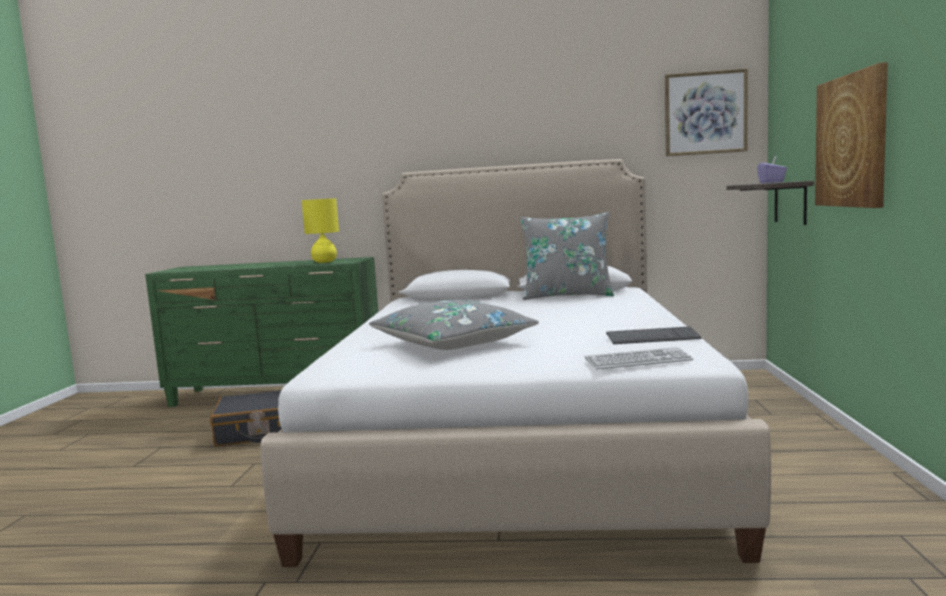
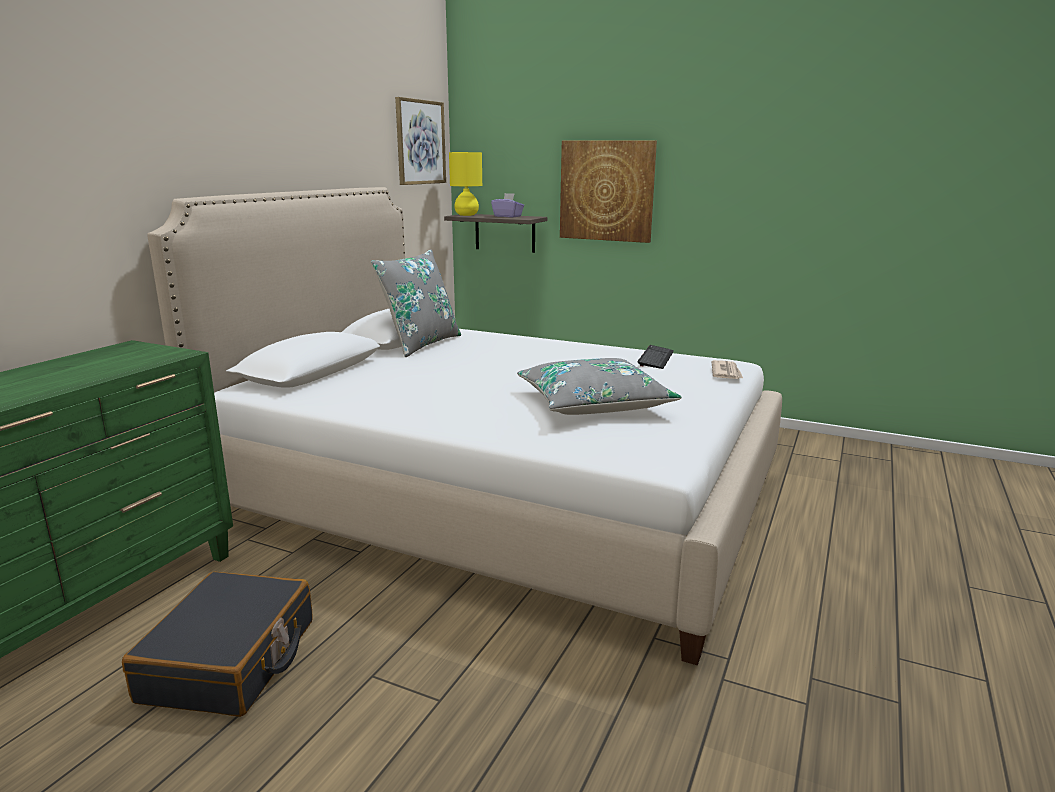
camera: 70 degrees left, 10 degrees up
(324, 262) = (113, 363): yellow table lamp -> yellow table lamp (466, 215)
(638, 360) = (726, 372): keyboard -> newspaper

